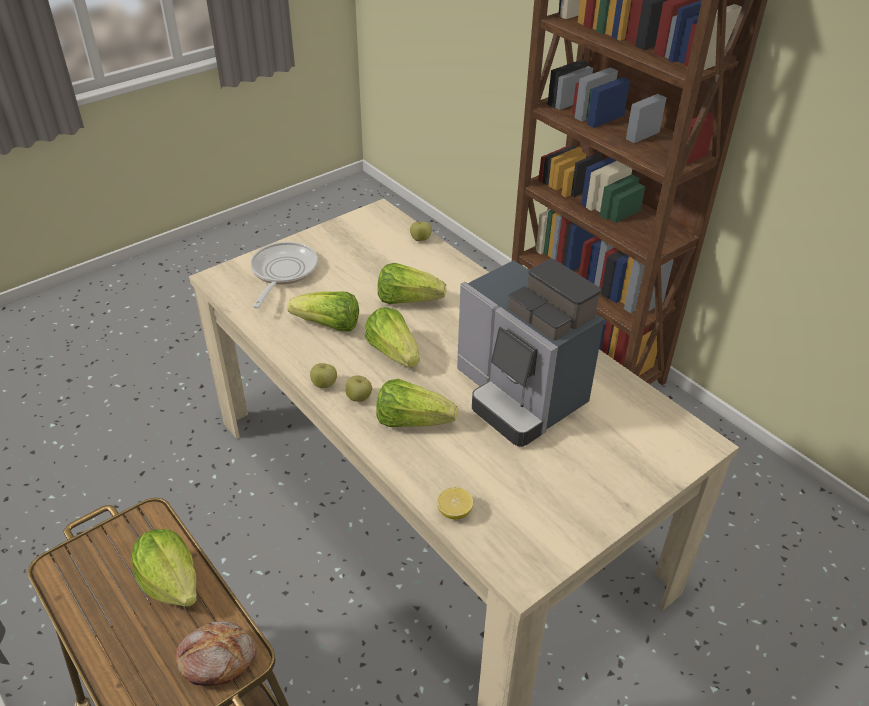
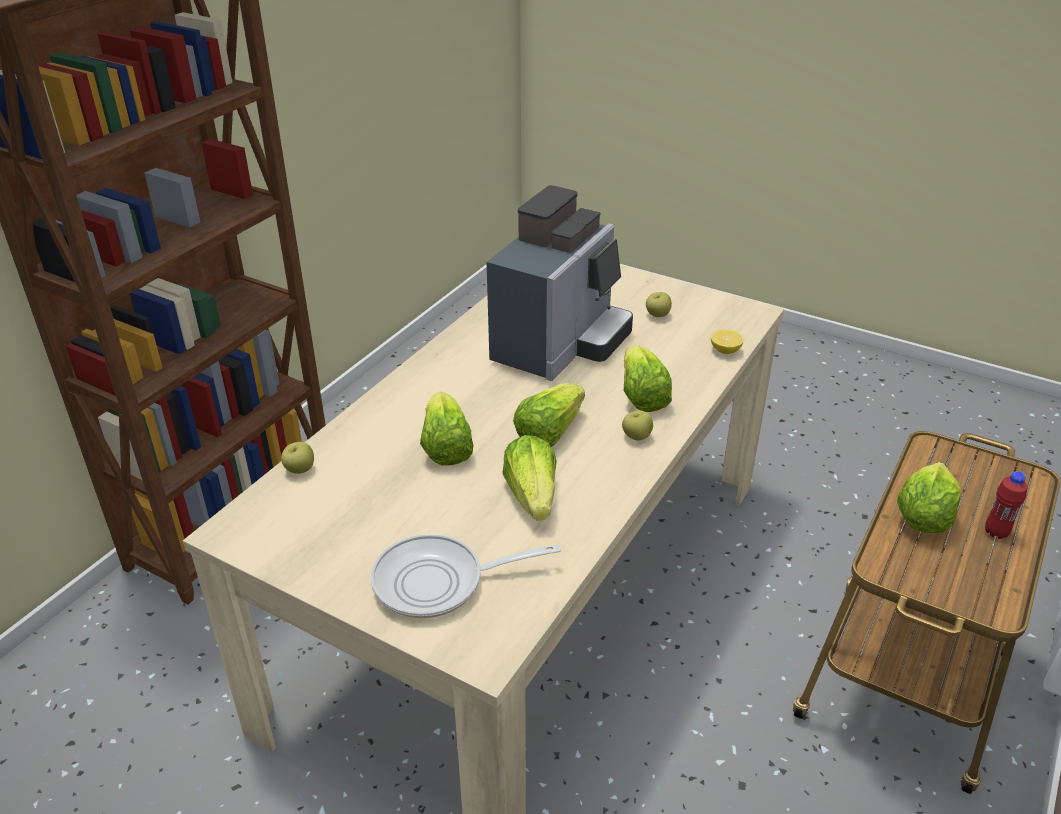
camera: 110 degrees left, 5 degrees down
(115, 630) = (996, 532): none -> red bottle
(217, 658) = (949, 459): bread -> none
(324, 384) = (635, 467): apple -> apple (657, 315)

